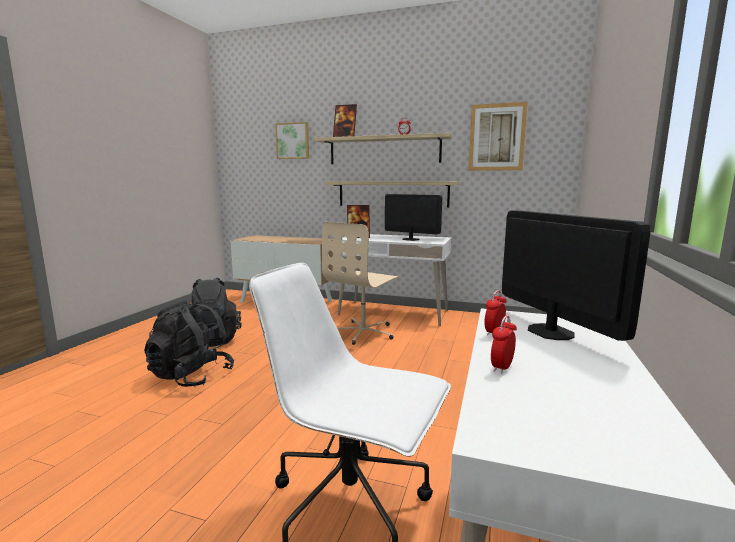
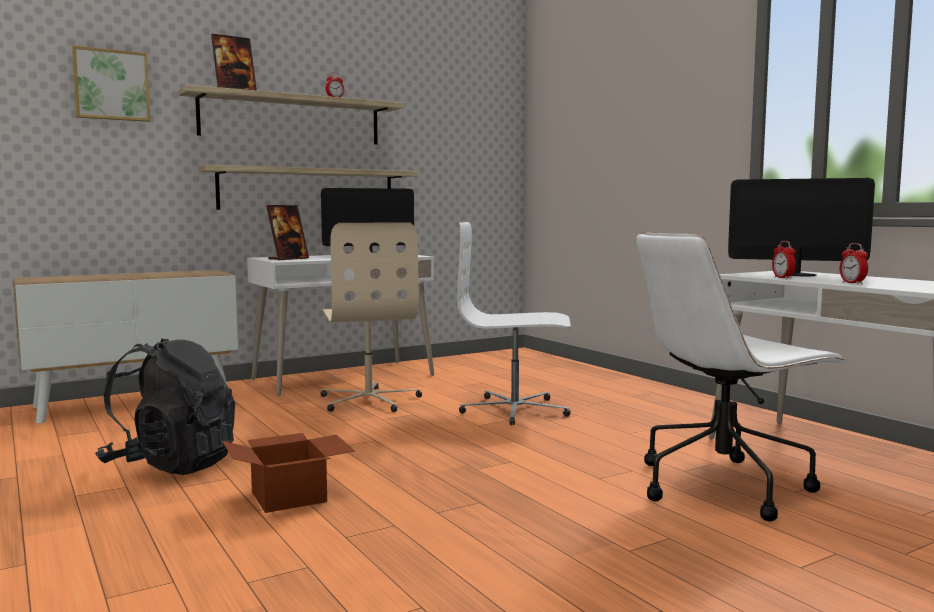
camera: 50 degrees left, 5 degrees down
(191, 376) = (291, 497): black backpack -> cardboard box
(412, 370) = (515, 410): none -> white office chair
(497, 137) = (442, 116): picture -> none

